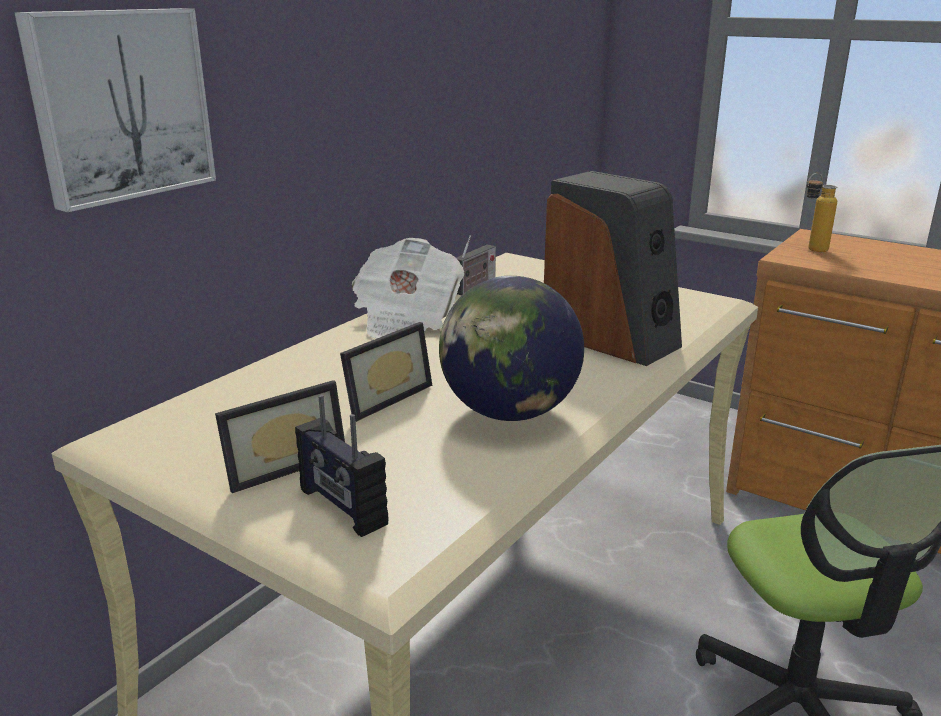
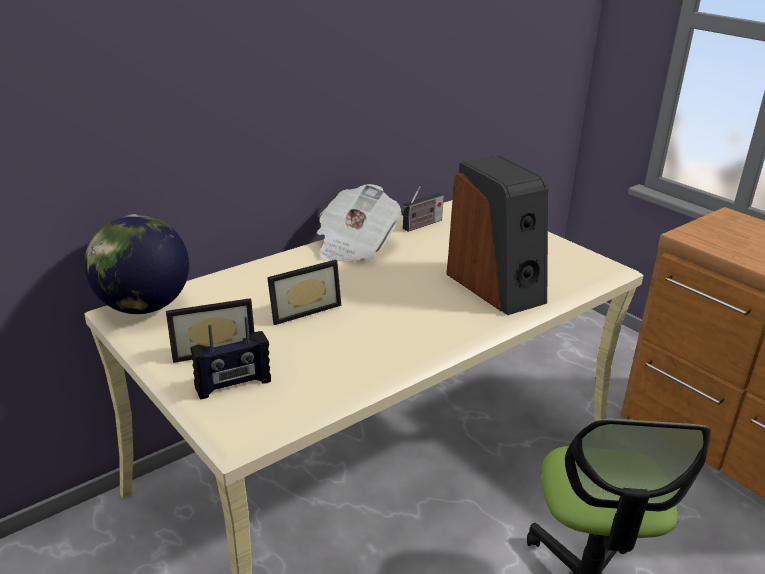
camera: 15 degrees right, 5 degrees up
(120, 105) = (146, 90): picture -> none
(341, 507) = (233, 385): radio -> radio turned 90 degrees counterclockwise
(510, 412) = (382, 336): globe -> globe (144, 307)
(811, 250) = (714, 231): bottle -> none

